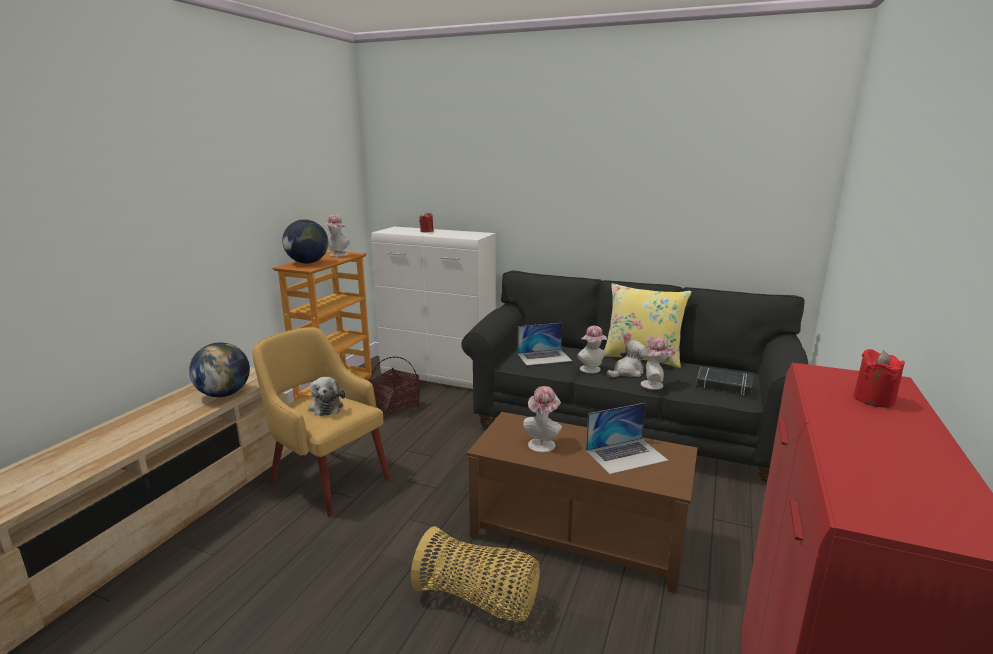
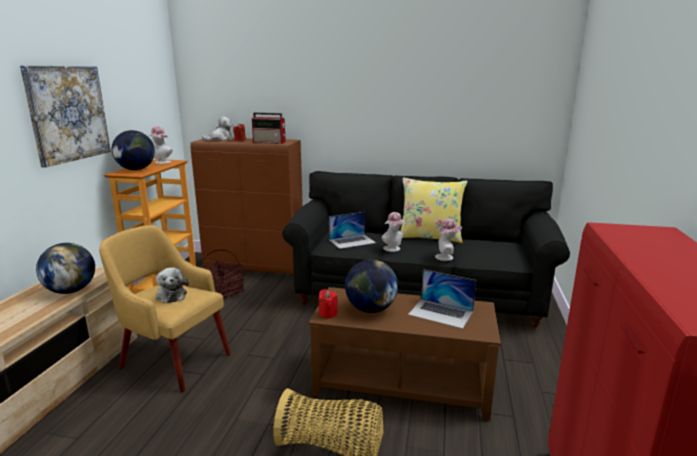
camera: 10 degrees left, 0 degrees up
(236, 201) = (68, 113): none -> picture
(439, 376) = (255, 265): white cabinet -> brown cabinet
(459, 235) = (270, 142): none -> radio
(542, 443) = (370, 309): hat -> globe
(626, 455) = (441, 313): laptop -> laptop turned 60 degrees clockwise
(627, 372) = (422, 249): plush toy -> plush toy (220, 139)
(724, 385) = (499, 253): black book -> none
(873, 399) = (660, 244): red candle -> red candle (328, 314)

